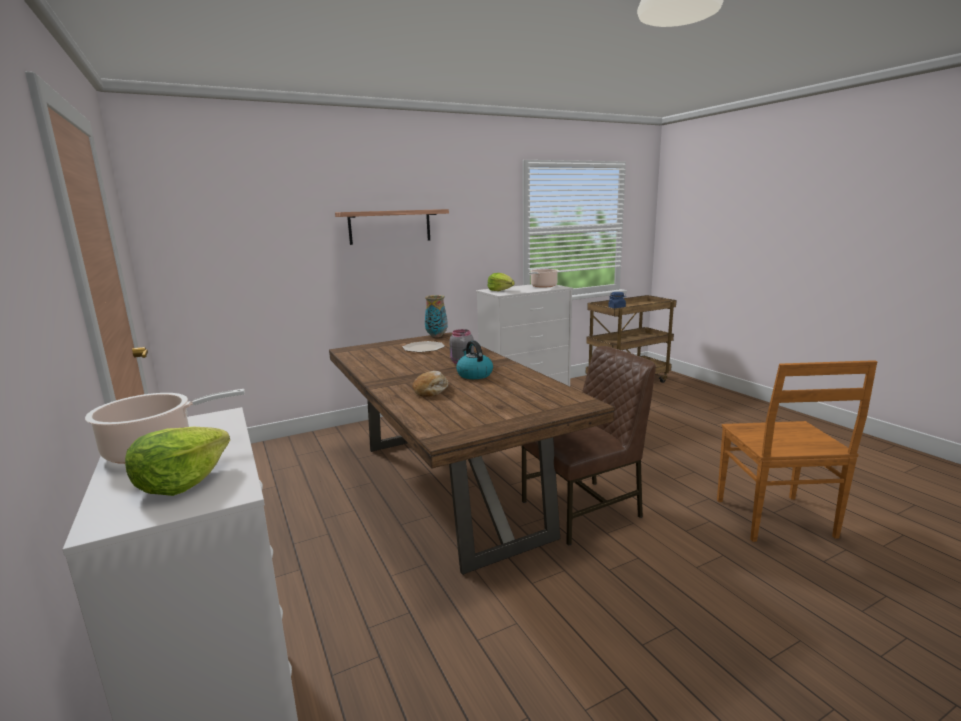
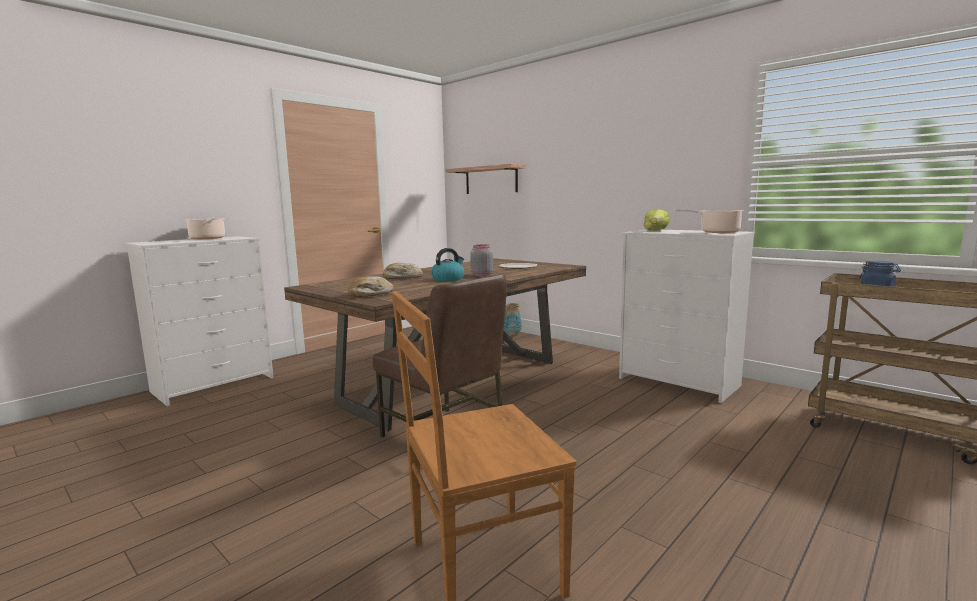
camera: 70 degrees right, 5 degrees down
(181, 481) = (168, 241): lettuce -> none
(390, 226) = (587, 160): shelf -> shelf (491, 180)
(437, 336) = (564, 265): vase -> vase (512, 335)
(543, 406) = (370, 294): none -> bread

